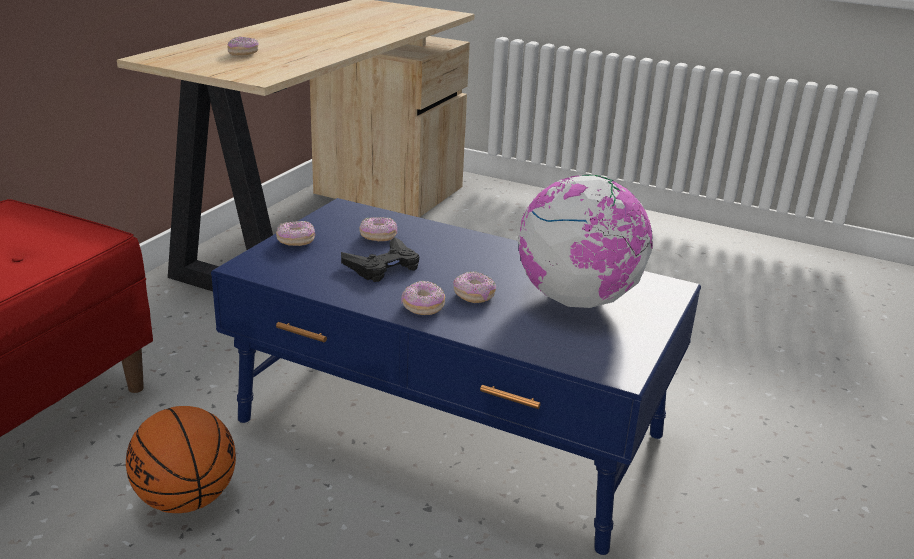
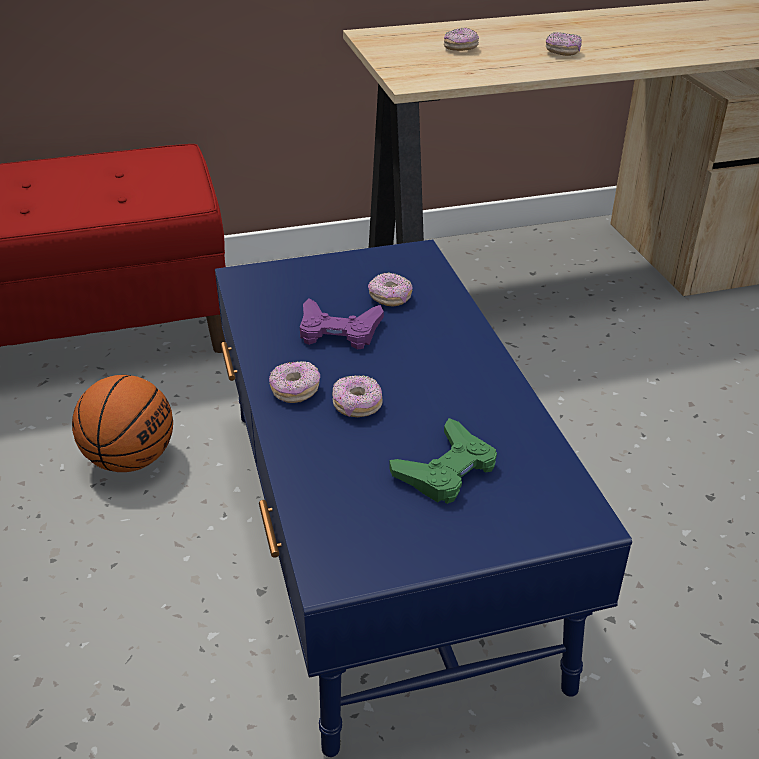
camera: 50 degrees right, 10 degrees up
(296, 242) = (316, 271): donut -> donut (562, 53)
(383, 266) = (338, 331): black game controller -> purple game controller
(578, 300) = (446, 470): globe -> green game controller

